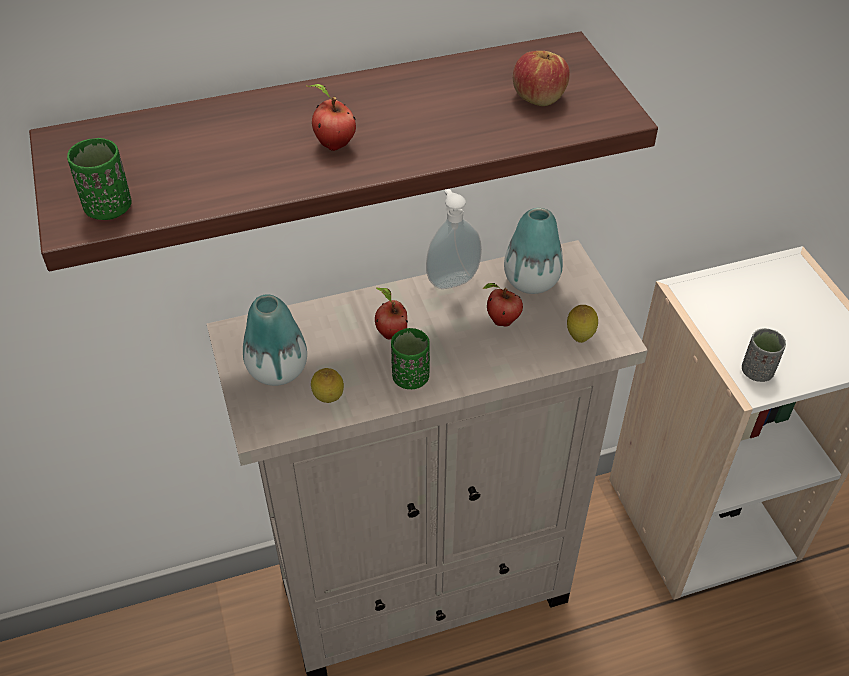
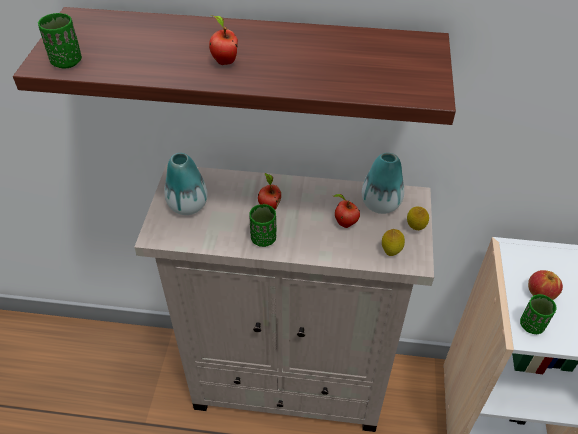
camera: 25 degrees right, 0 degrees up
(329, 400) = (206, 234): lemon -> lemon (415, 228)
(451, 279) = (328, 186): soap dispenser -> none
(538, 97) = (383, 68): apple -> apple (540, 293)
(757, 372) = (532, 325): grey cup -> green cup

